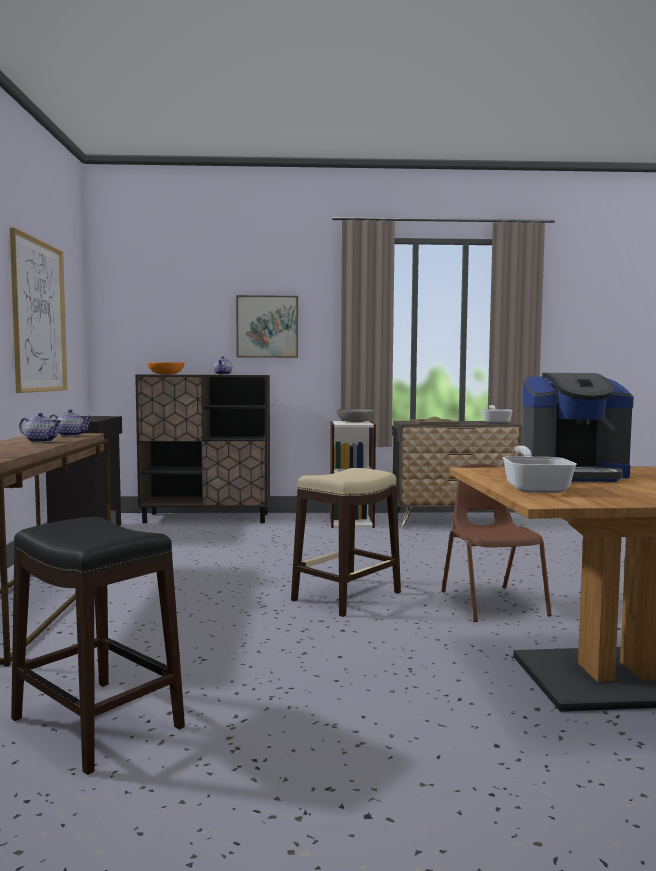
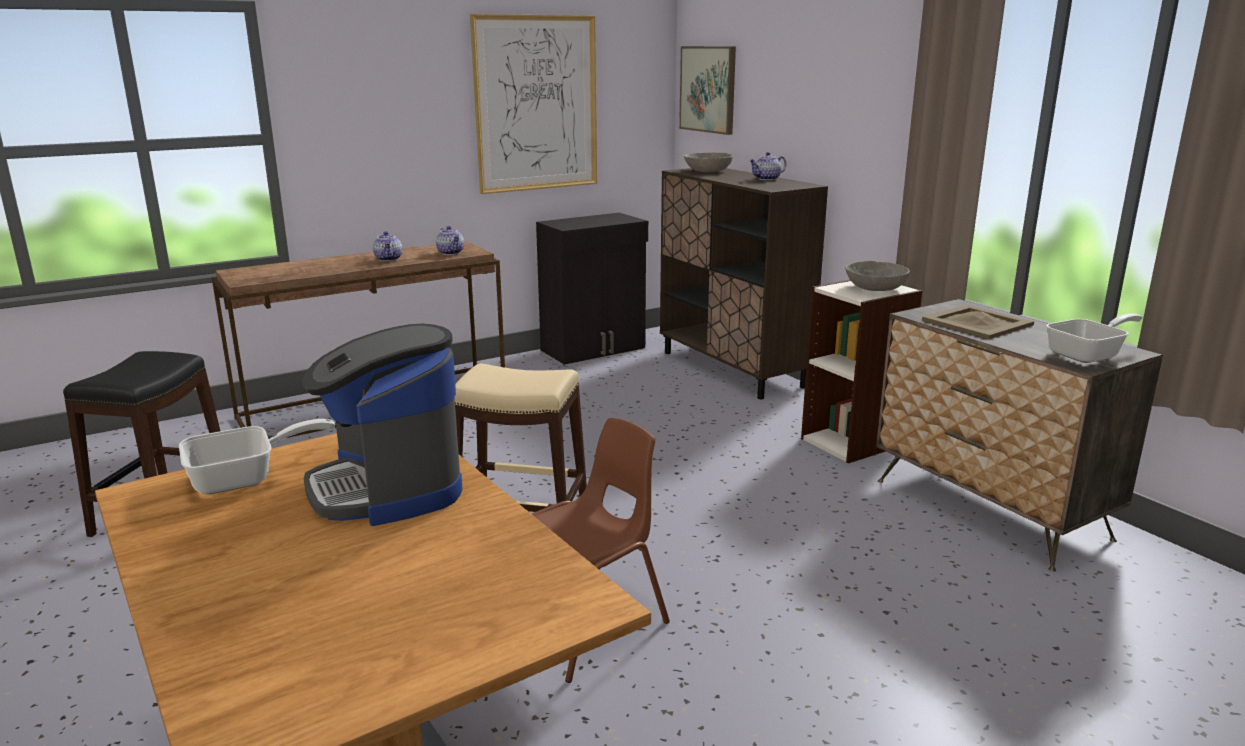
camera: 60 degrees right, 15 degrees up
(165, 374) = (707, 171): orange bowl -> grey bowl
(267, 326) = (834, 108): picture -> picture (708, 89)

